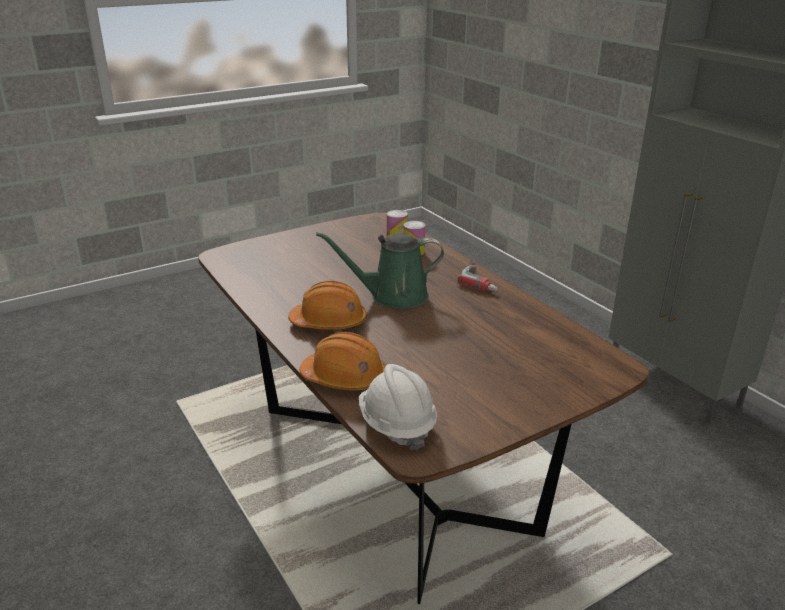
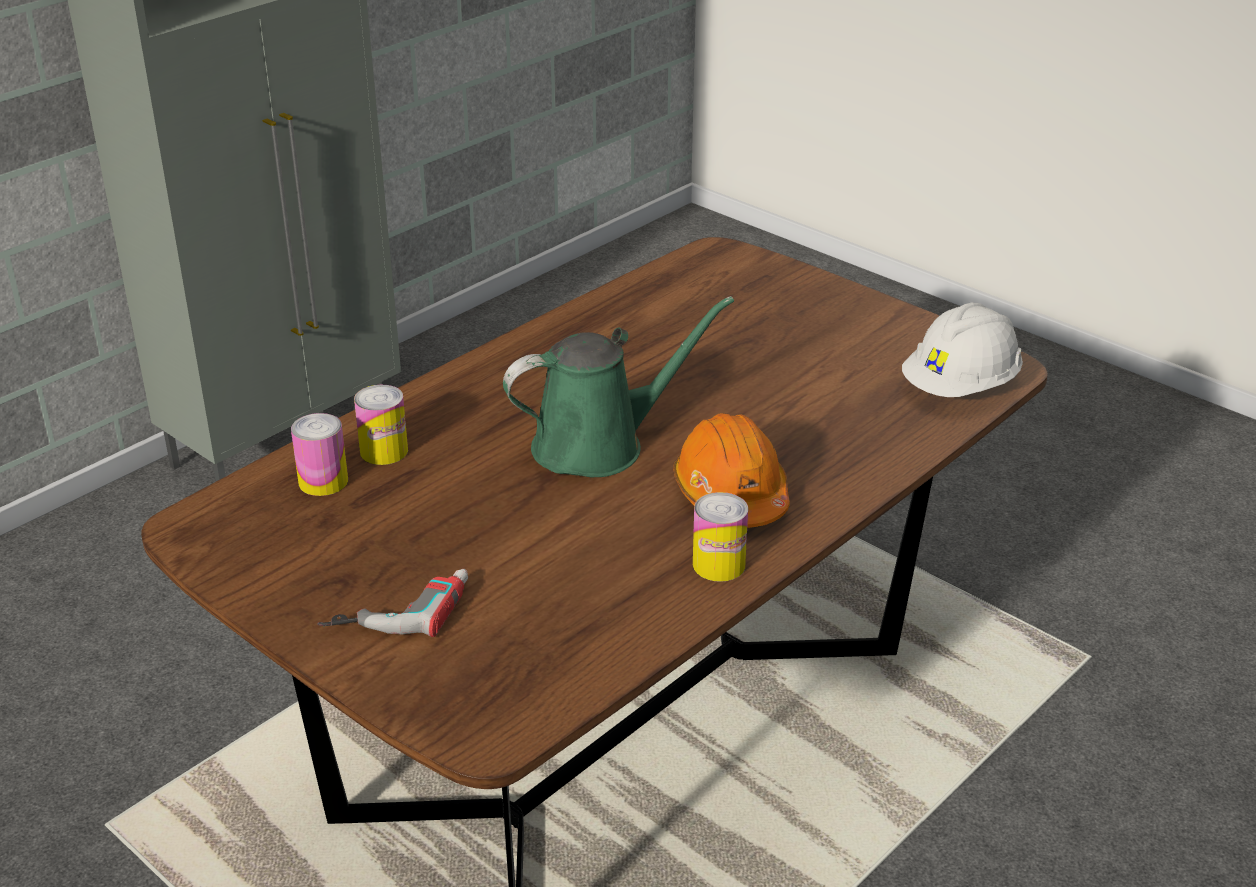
camera: 105 degrees left, 5 degrees up
(277, 310) = (718, 564): none -> can
(344, 378) = (887, 446): orange hard hat -> none
(393, 296) = (598, 445): green watering can -> green watering can turned 90 degrees counterclockwise
(482, 279) = (490, 365): power drill -> power drill (398, 607)

